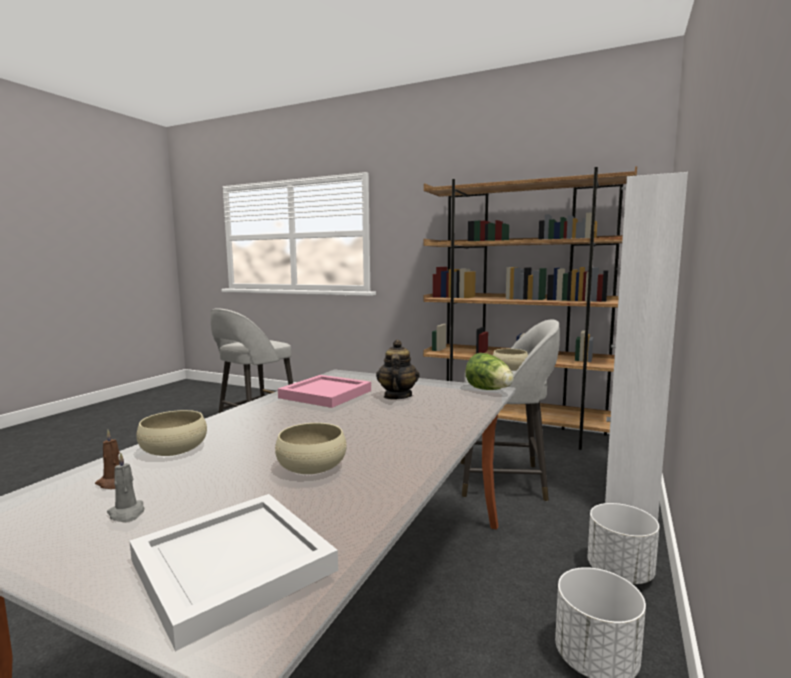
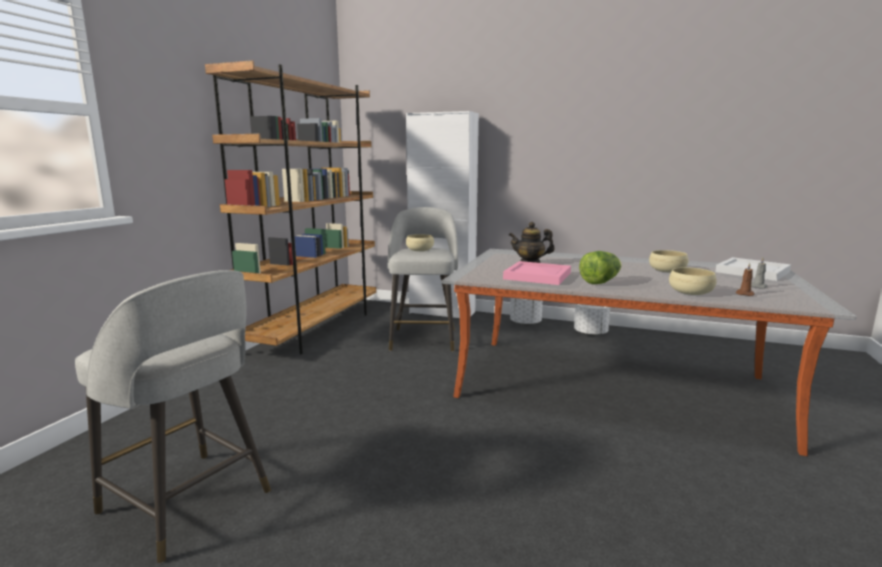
camera: 95 degrees left, 5 degrees up
(489, 390) = (501, 251): lettuce -> lettuce (600, 282)

